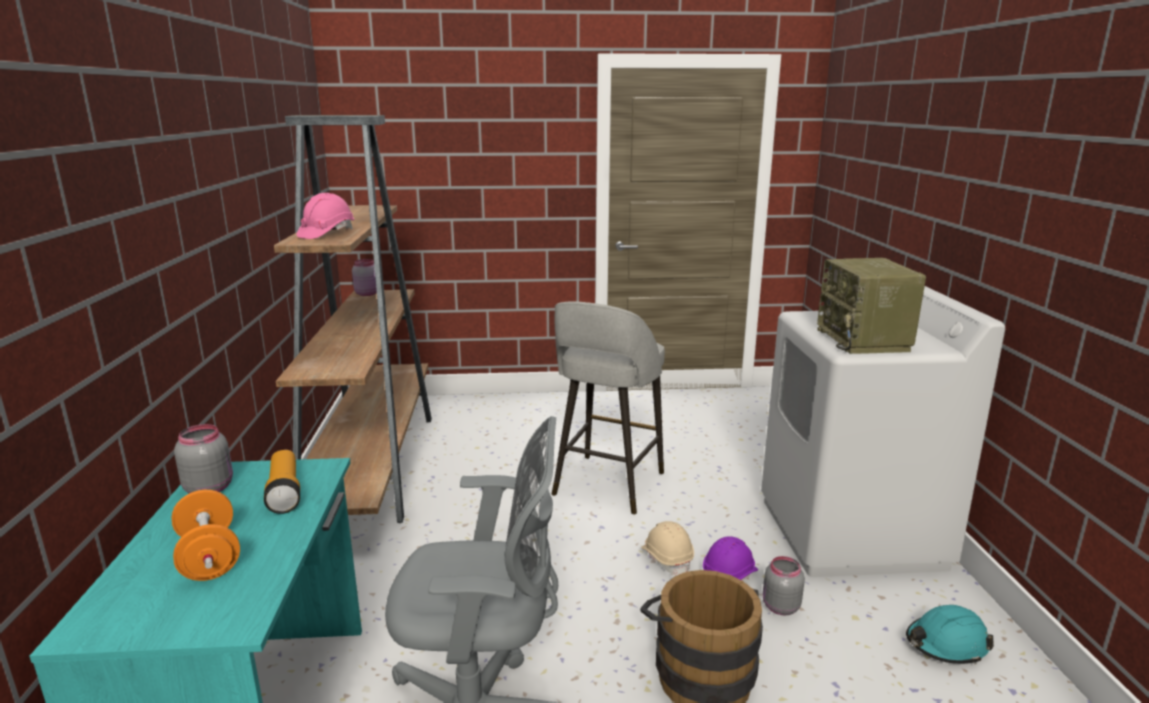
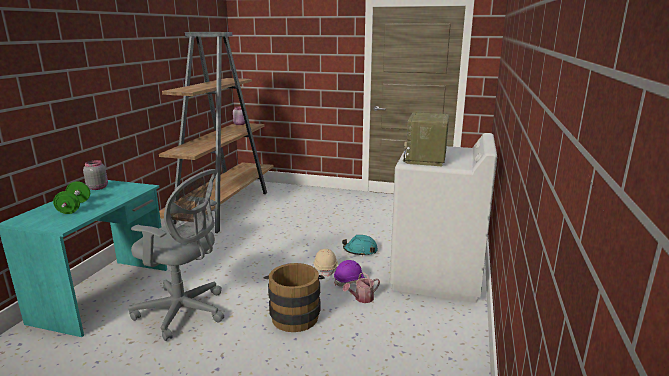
camera: 20 degrees right, 0 degrees up
(209, 557) = (74, 207): orange dumbbell -> green dumbbell
(285, 493) = (121, 193): flashlight -> none
(326, 234) = (192, 88): pink hard hat -> none
(607, 485) = (326, 233): grey stool -> none
(779, 607) = (362, 298): grey jar -> watering can
(946, 644) = (435, 332): turquoise hard hat -> turquoise hard hat (360, 251)

